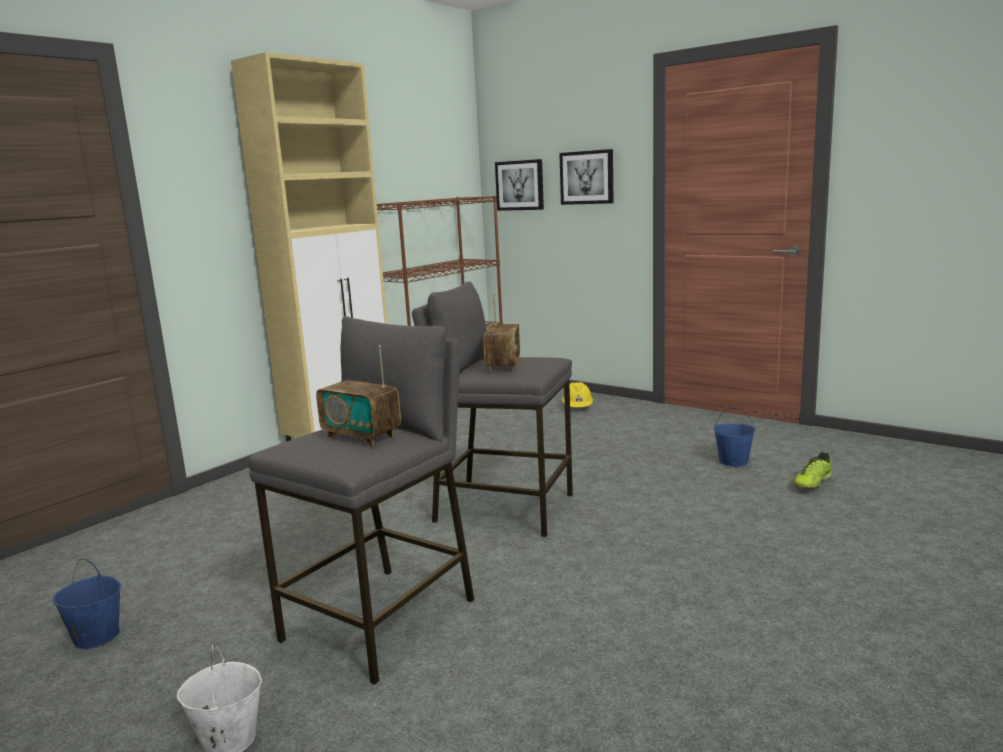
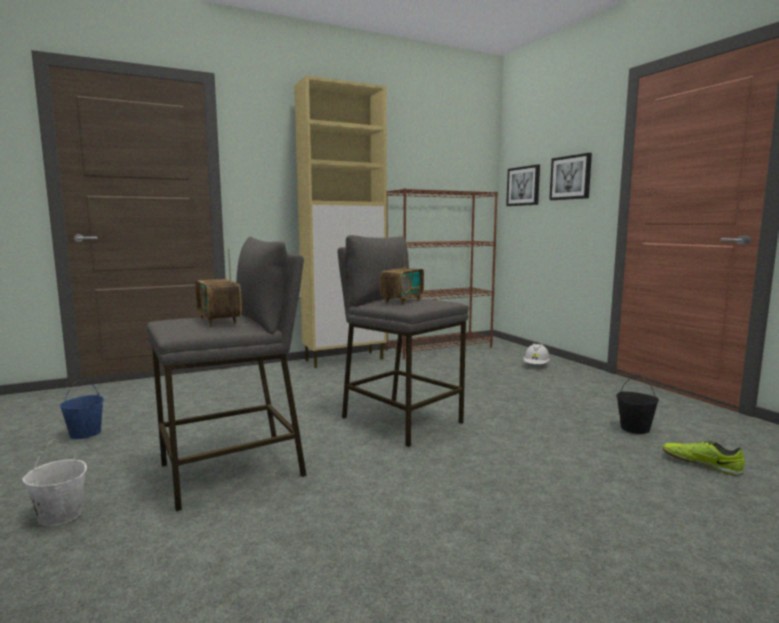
camera: 25 degrees right, 5 degrees down
(577, 408) = (536, 366): yellow hard hat -> white hard hat
(733, 461) = (635, 429): blue bucket -> black bucket
(812, 483) = (701, 464): shoe -> shoe turned 60 degrees clockwise

